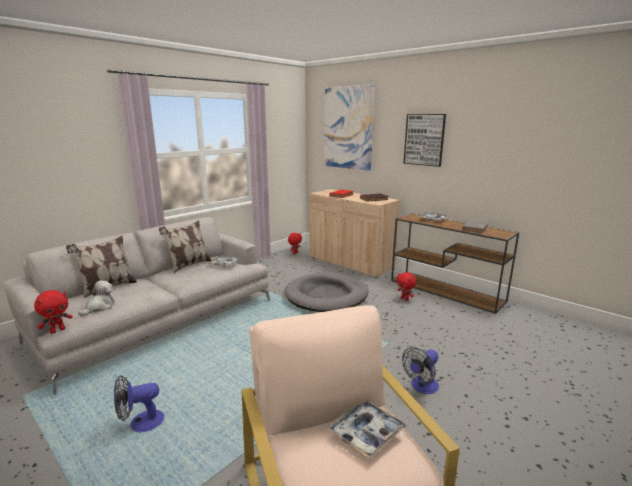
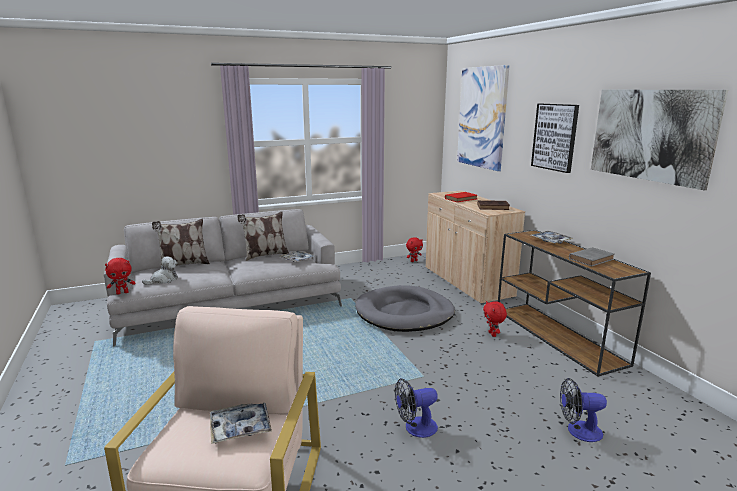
camera: 25 degrees right, 0 degrees up
(140, 423) = (151, 384): fan -> fan (578, 431)
(511, 133) = (650, 135): none -> picture

